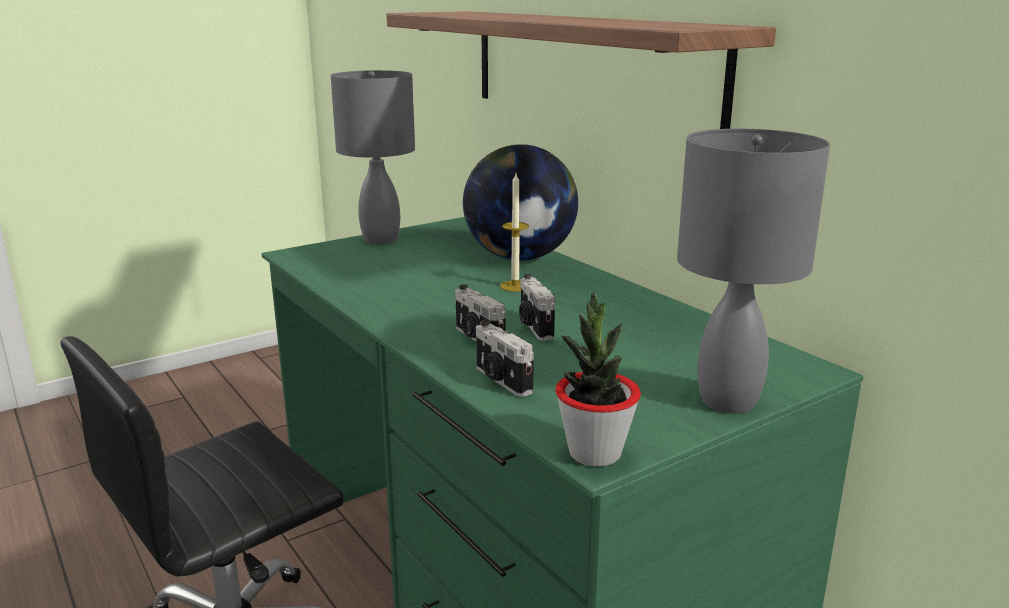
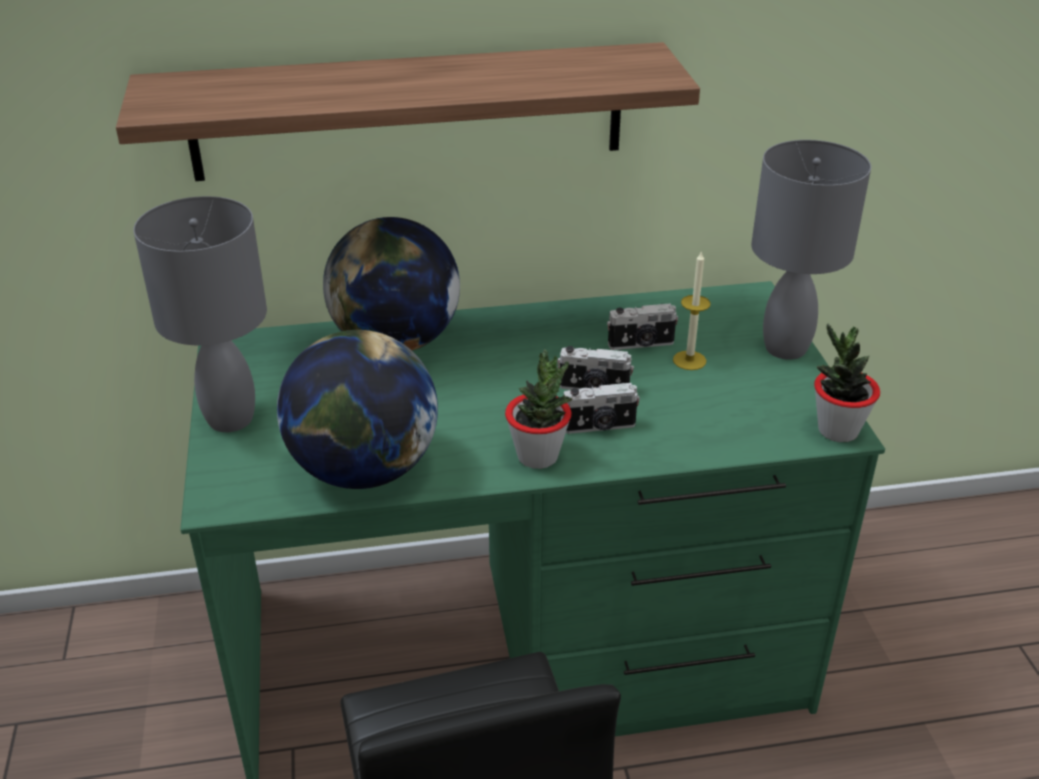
camera: 65 degrees left, 15 degrees up
(352, 279) = (364, 470): none -> globe
(414, 324) = (538, 456): none -> potted plant
(501, 380) = (697, 438): camera -> camera (641, 344)
(515, 286) = (480, 369): candle -> candle (689, 360)

